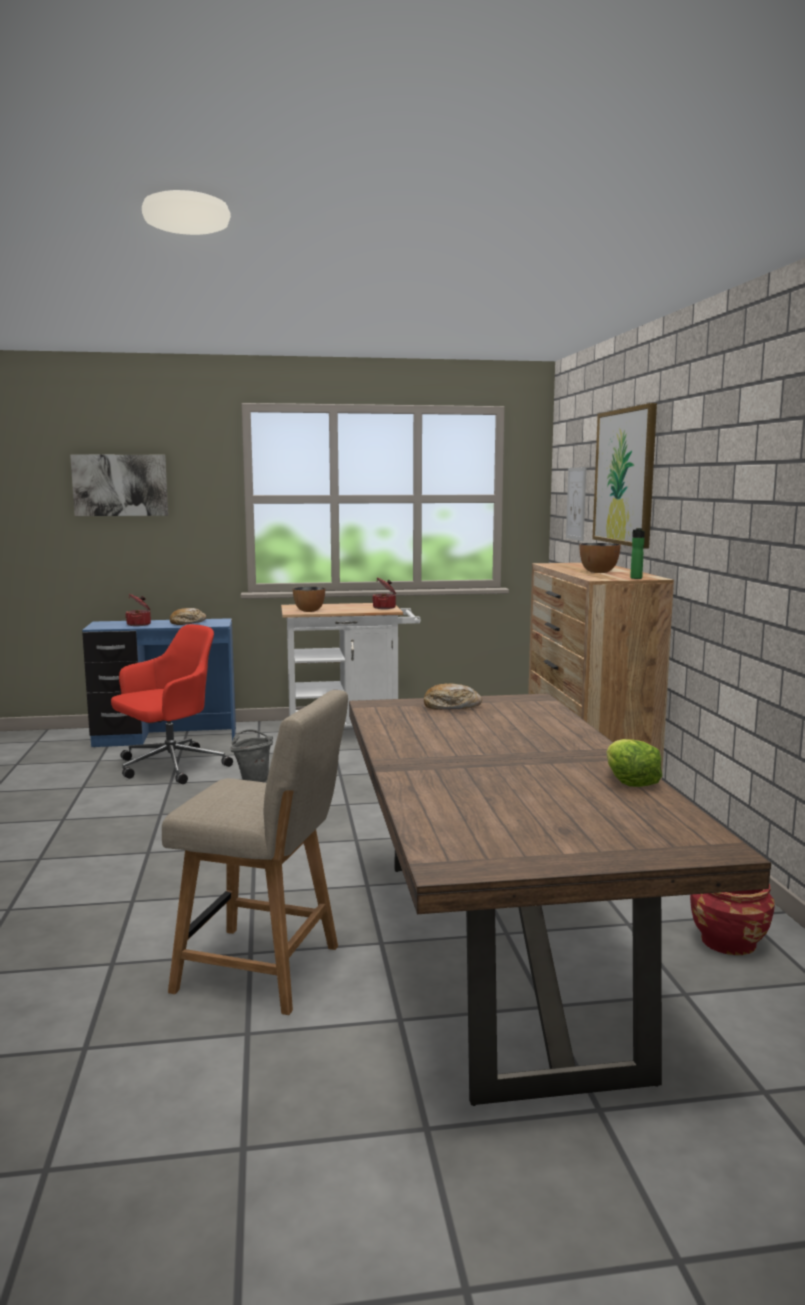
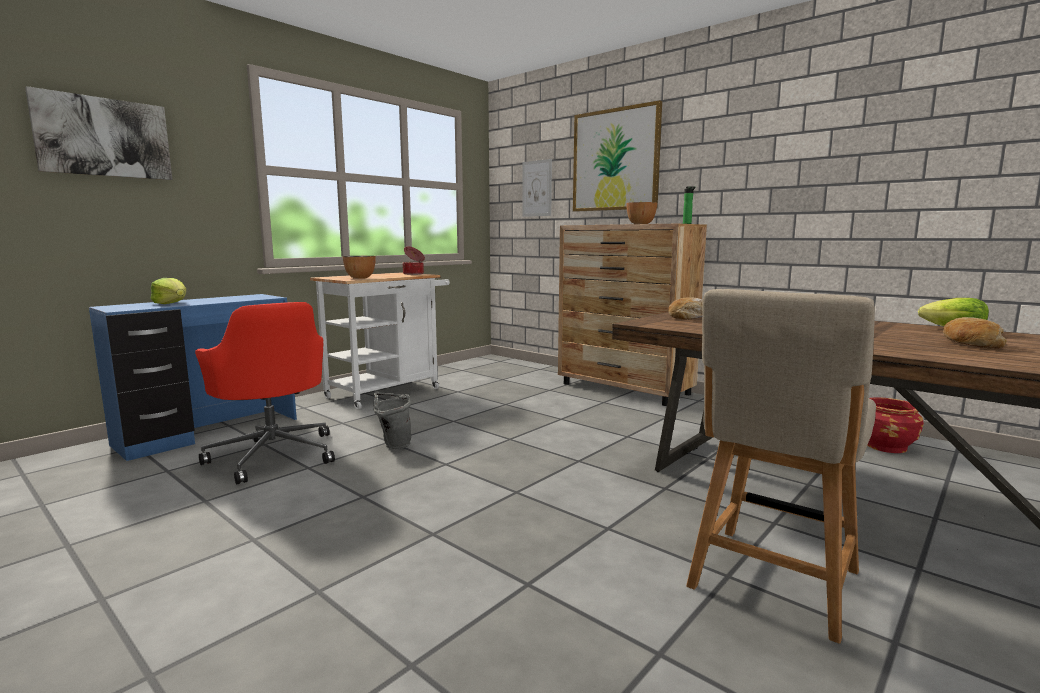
camera: 40 degrees left, 0 degrees up
(139, 624) = (172, 303): cooking pot -> lettuce
(169, 767) = (274, 455): red office chair -> red office chair turned 135 degrees clockwise
(187, 622) = (227, 299): bread -> bread (970, 343)
(265, 970) = (771, 583): beige chair -> beige chair turned 150 degrees clockwise

